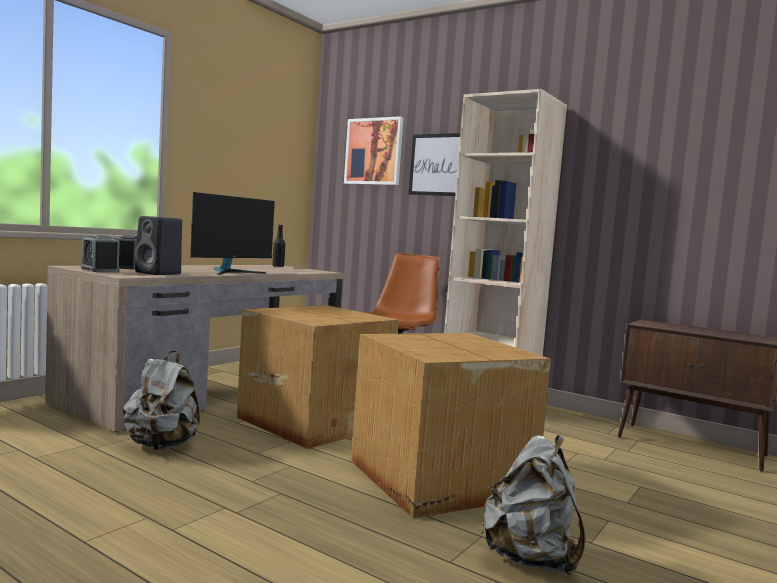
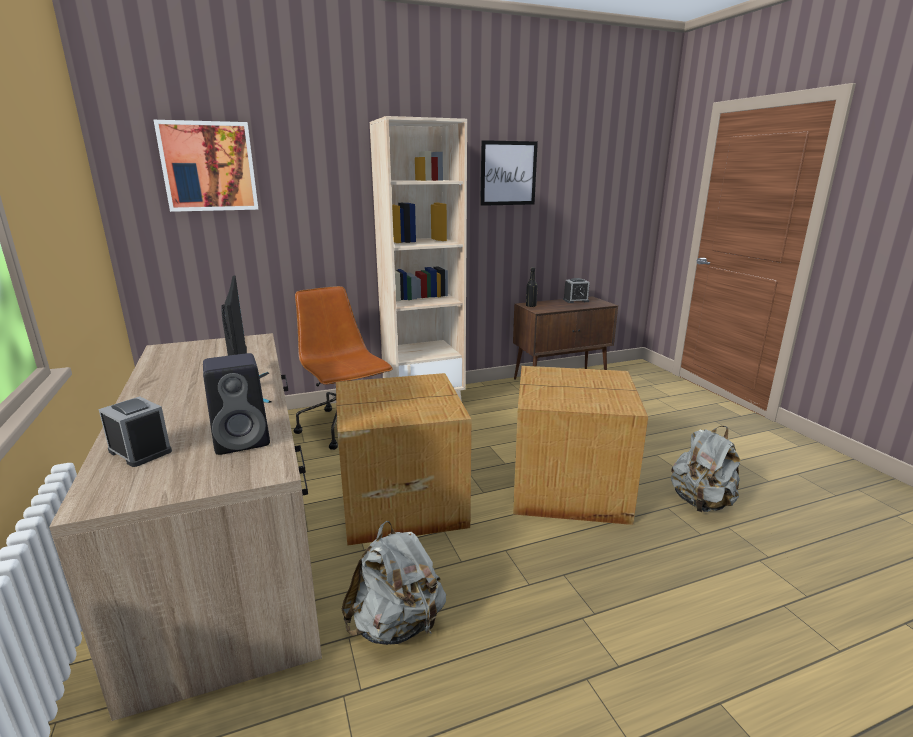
camera: 55 degrees left, 15 degrees up
(100, 270) = (173, 482): alarm clock -> alarm clock (575, 300)
(278, 266) = (178, 349): black bottle -> black bottle (531, 306)
(437, 164) = (308, 183): picture -> picture (508, 173)

